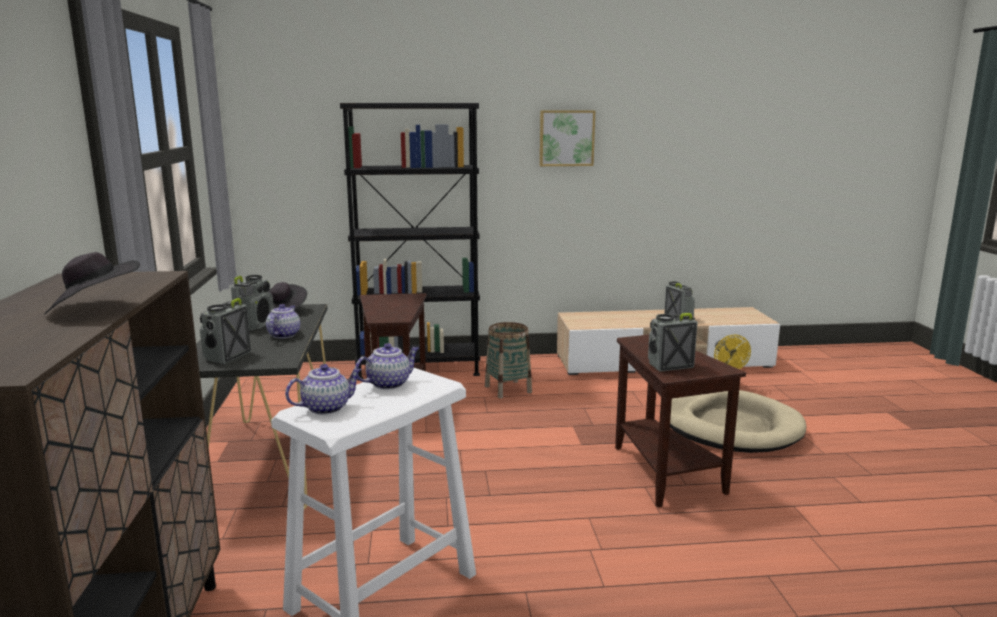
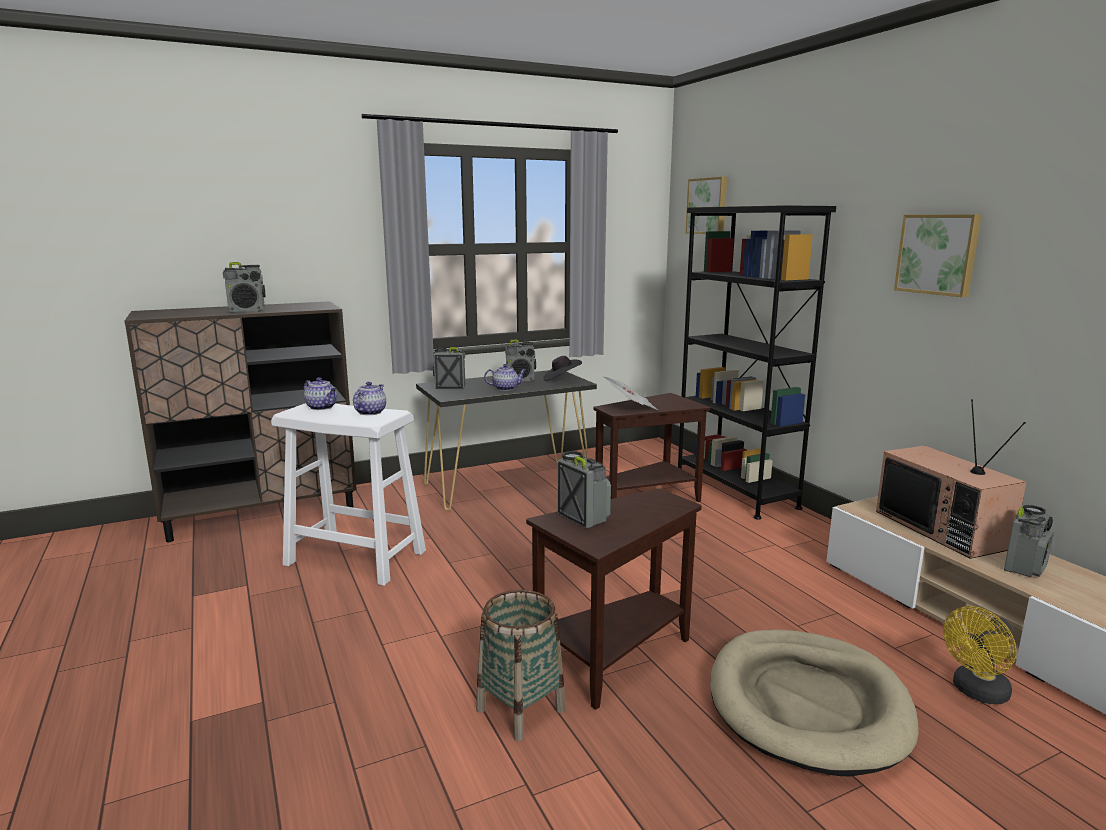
camera: 70 degrees right, 0 degrees up
(94, 309) = (247, 311): black hat -> radio
(297, 101) = (708, 206): none -> picture
(389, 383) = (370, 412): teapot -> teapot turned 105 degrees counterclockwise
(392, 312) = (630, 407): none -> newspaper
(508, 389) = (740, 539): basket -> basket (521, 710)
(622, 318) = (944, 530): none -> television

